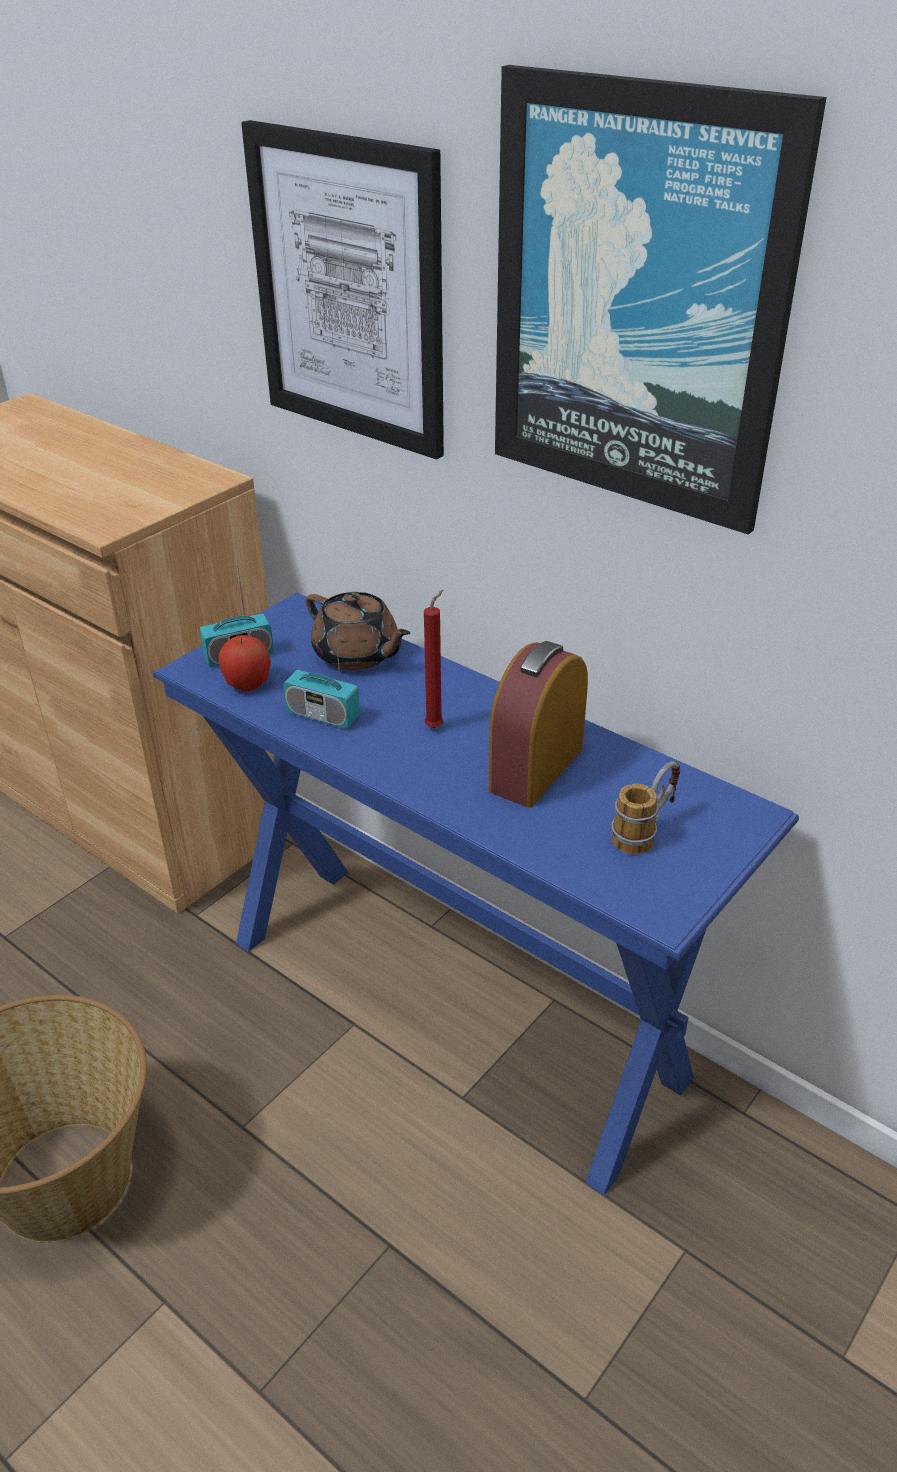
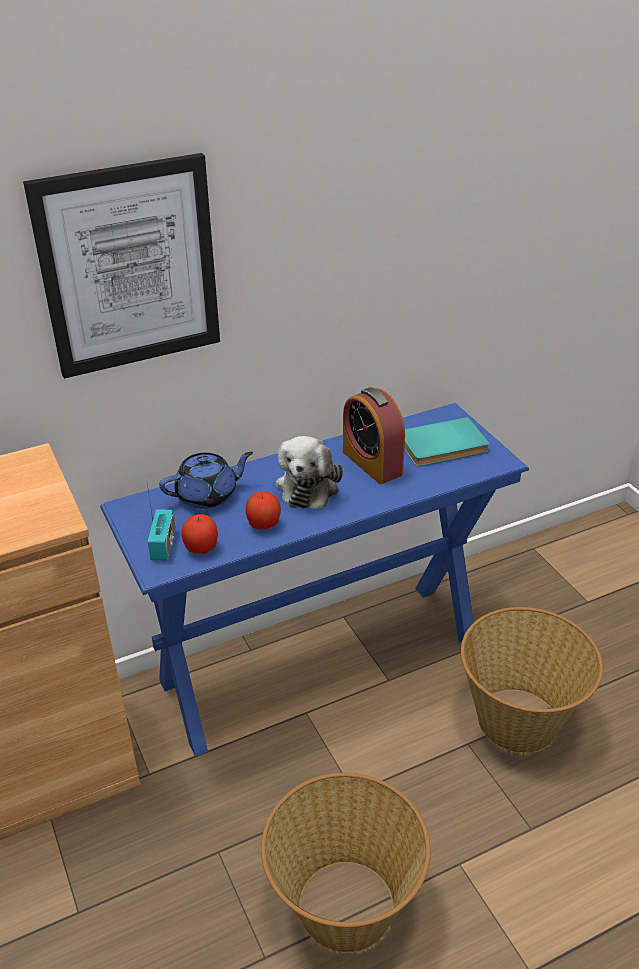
camera: 65 degrees left, 0 degrees up
(323, 715) = (263, 524): radio -> apple
(357, 655) = (208, 495): brown teapot -> blue teapot
(436, 726) = (309, 485): red candle -> plush toy
(474, 1310) = (519, 720): none -> basket
(638, 303) = (340, 194): picture -> none
(645, 831) = (443, 446): mug -> turquoise book

